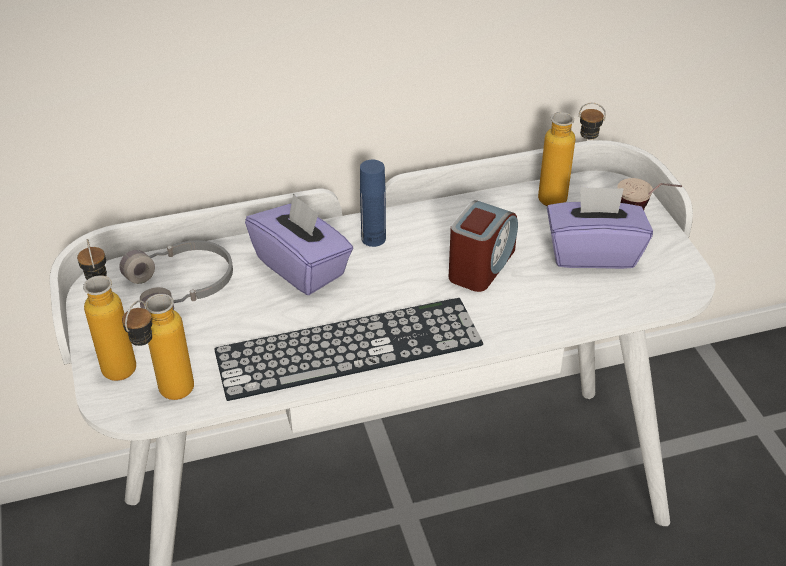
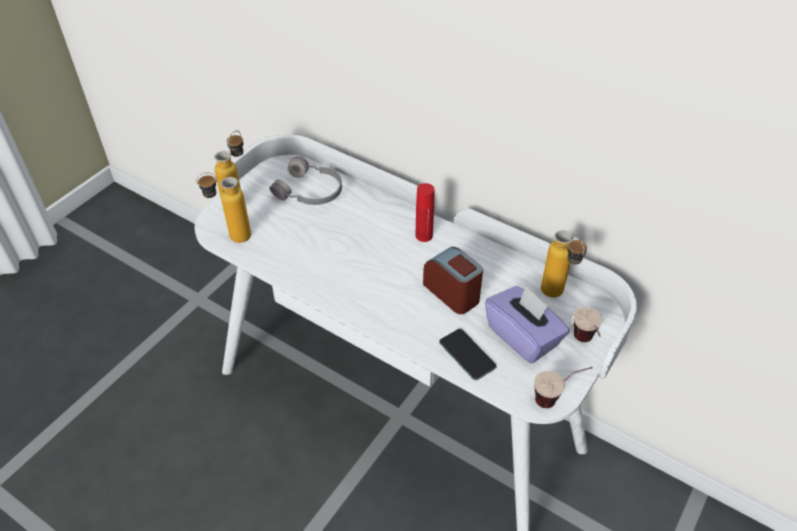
camera: 50 degrees right, 5 degrees up
(302, 267) = (370, 223): purple tissue box -> none
(349, 348) = (329, 279): keyboard -> none
(373, 238) = (424, 235): blue bottle -> red bottle
(481, 266) = (452, 293): alarm clock -> alarm clock turned 120 degrees counterclockwise
(577, 304) = (467, 354): none -> phone
(691, 277) = (557, 399): none -> cup

